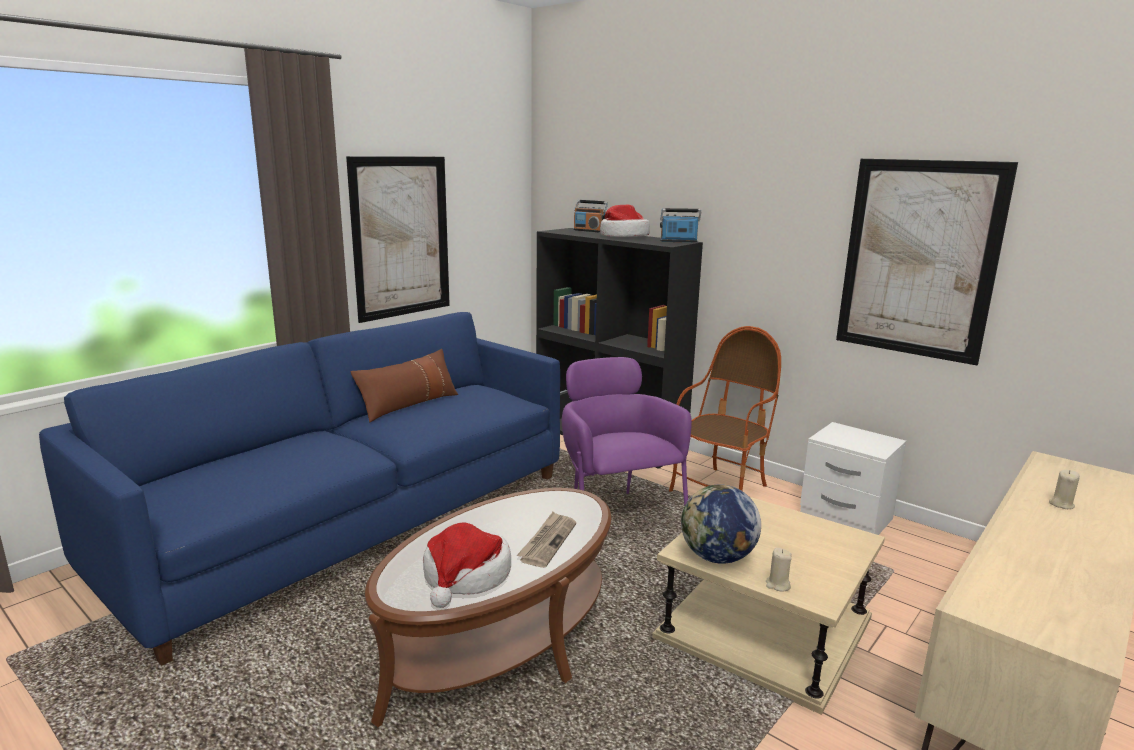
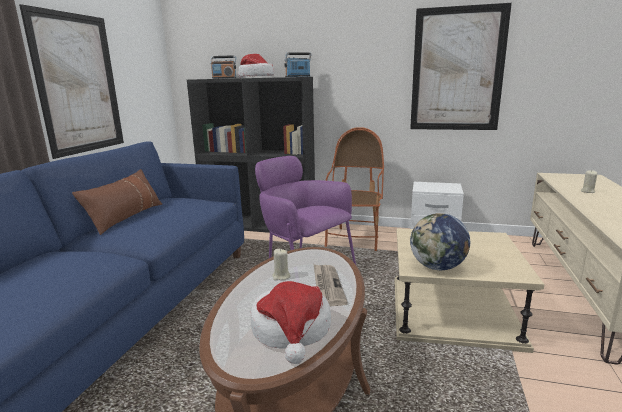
camera: 25 degrees left, 0 degrees up
(777, 585) = (490, 273): beige candle -> beige candle (281, 276)

